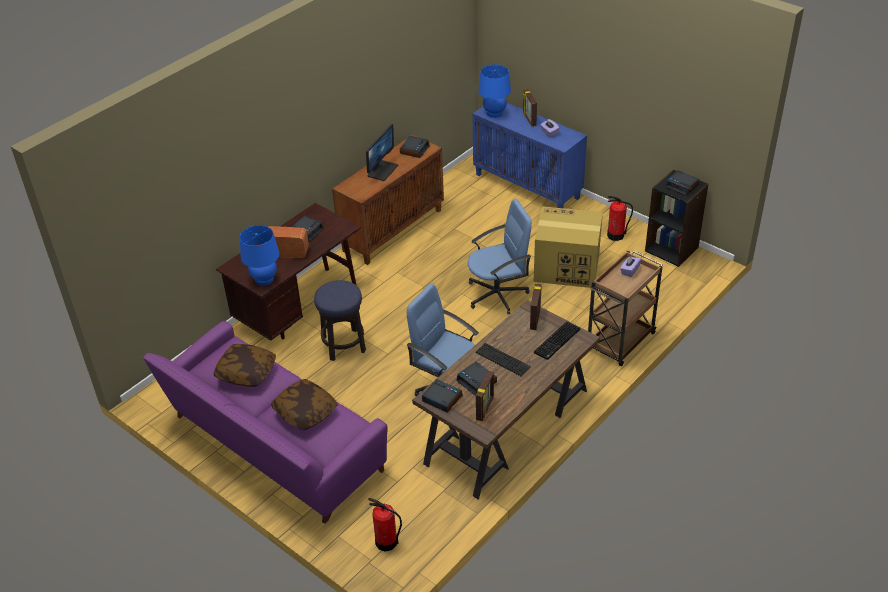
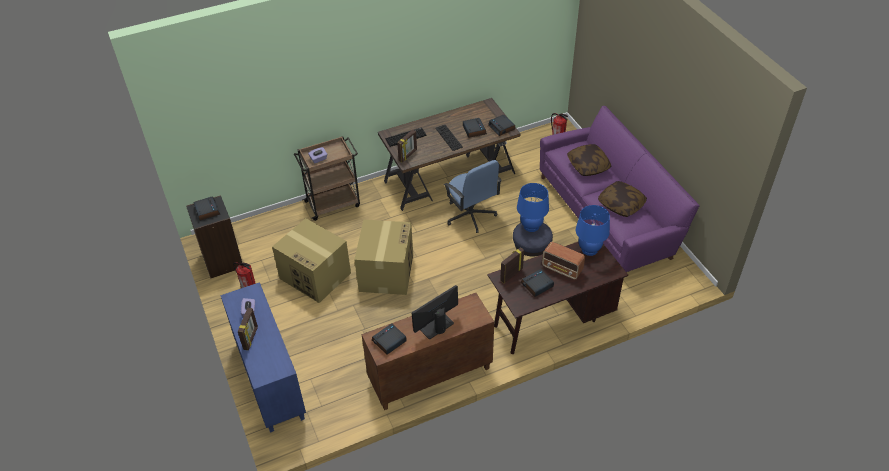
camera: 155 degrees left, 5 degrees up
(485, 408) = (479, 115): picture frame -> picture frame (511, 274)
(494, 113) = (275, 363): blue table lamp -> blue table lamp (531, 226)
(498, 294) = (386, 272): blue office chair -> cardboard box

